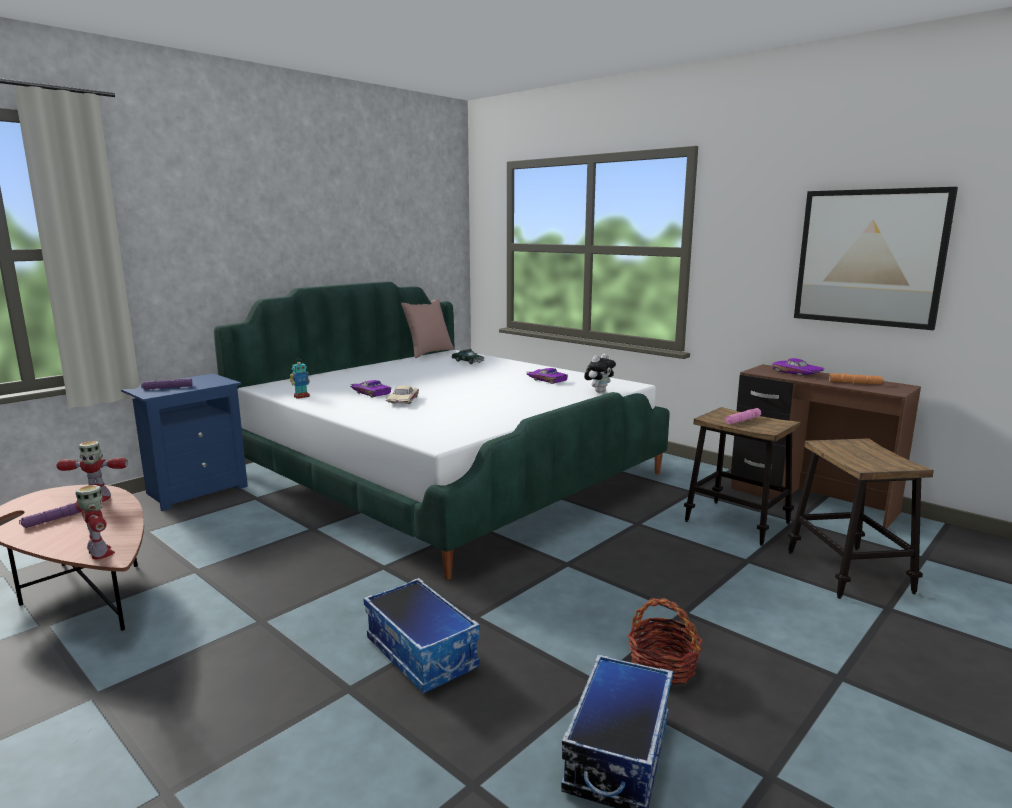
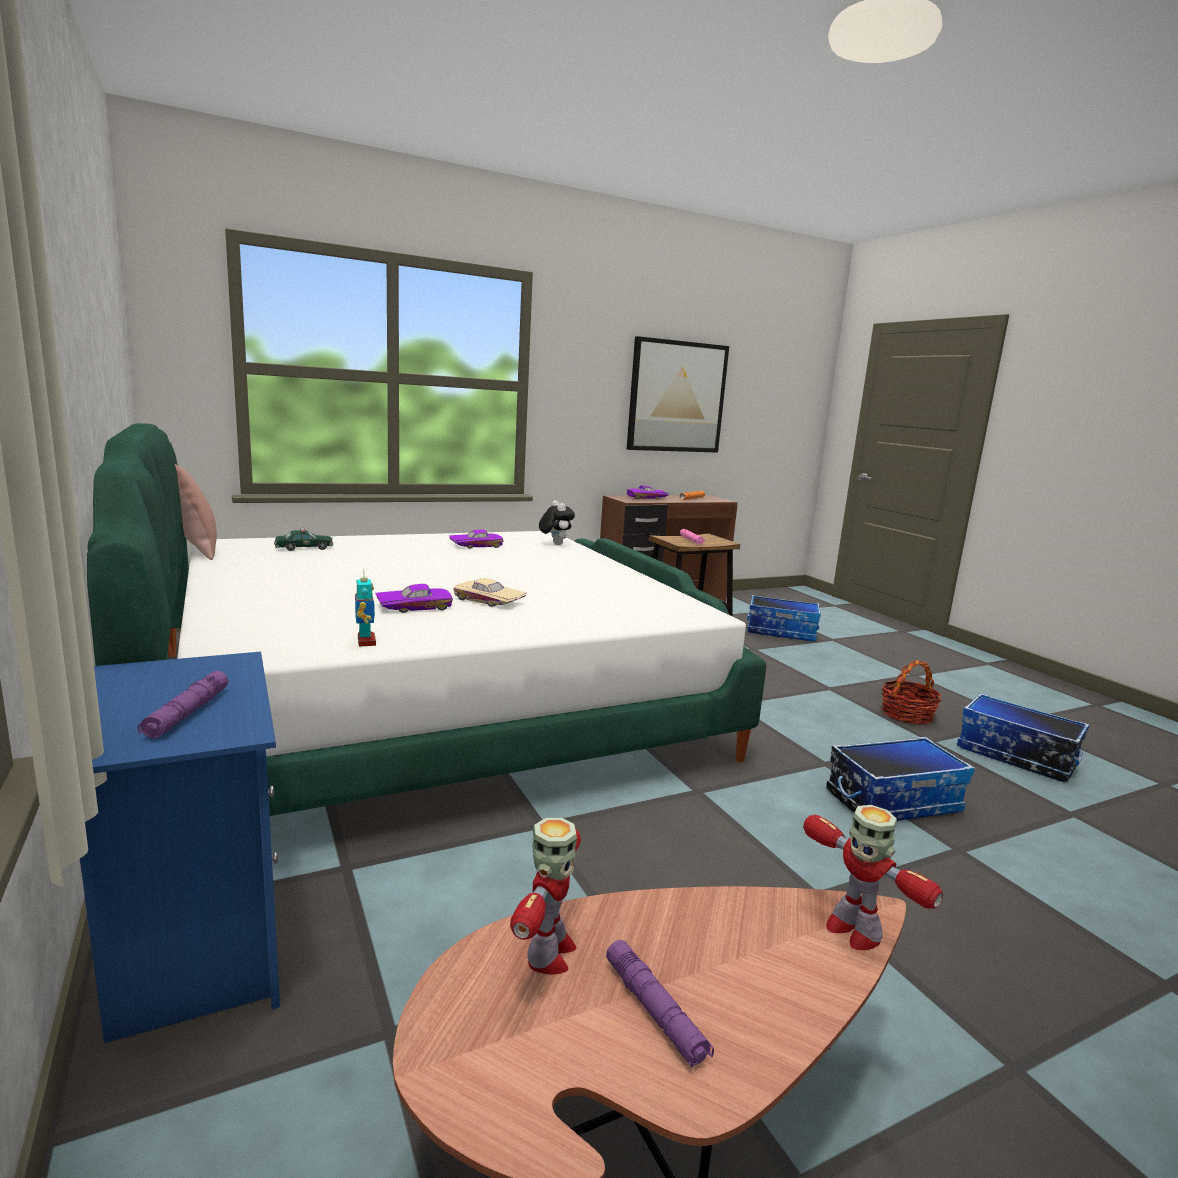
camera: 70 degrees left, 0 degrees up
(100, 553) = (852, 930): toy robot -> toy robot turned 105 degrees counterclockwise
(848, 572) = (781, 632): stool -> storage box

